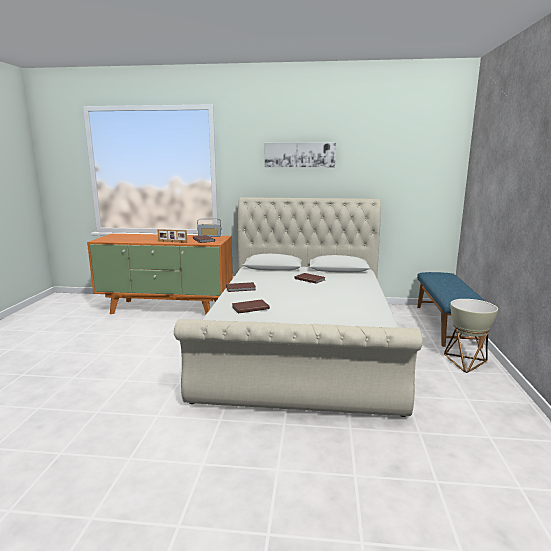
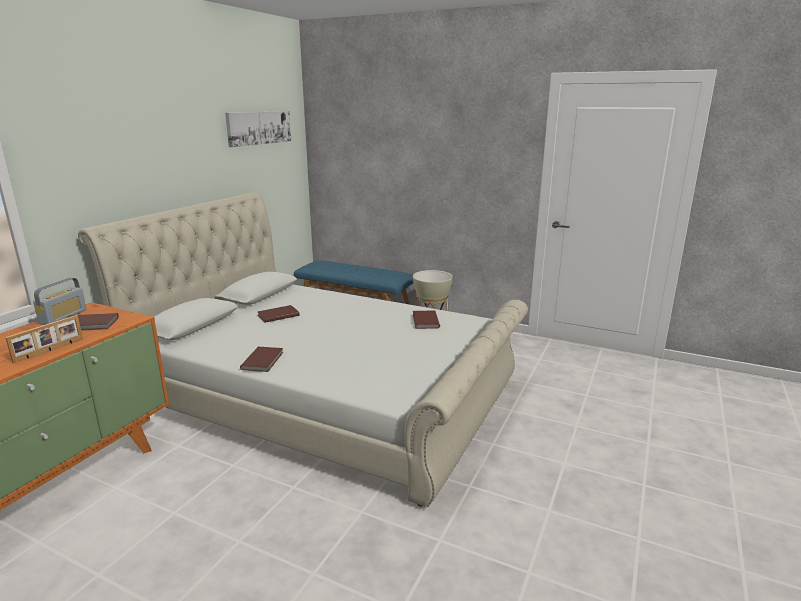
camera: 70 degrees left, 5 degrees up
(249, 307) = (359, 365): brown book -> brown book (424, 321)
(299, 155) = (151, 141): picture -> picture (259, 128)

